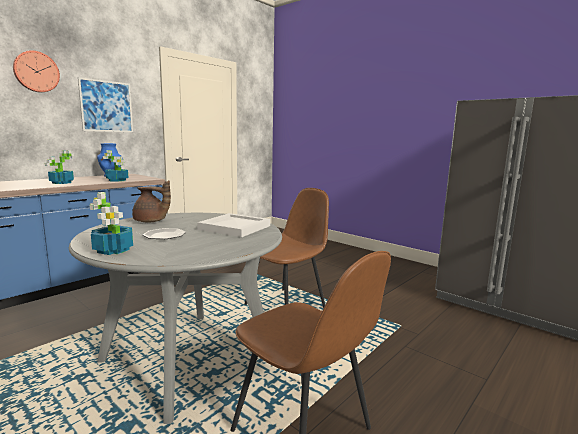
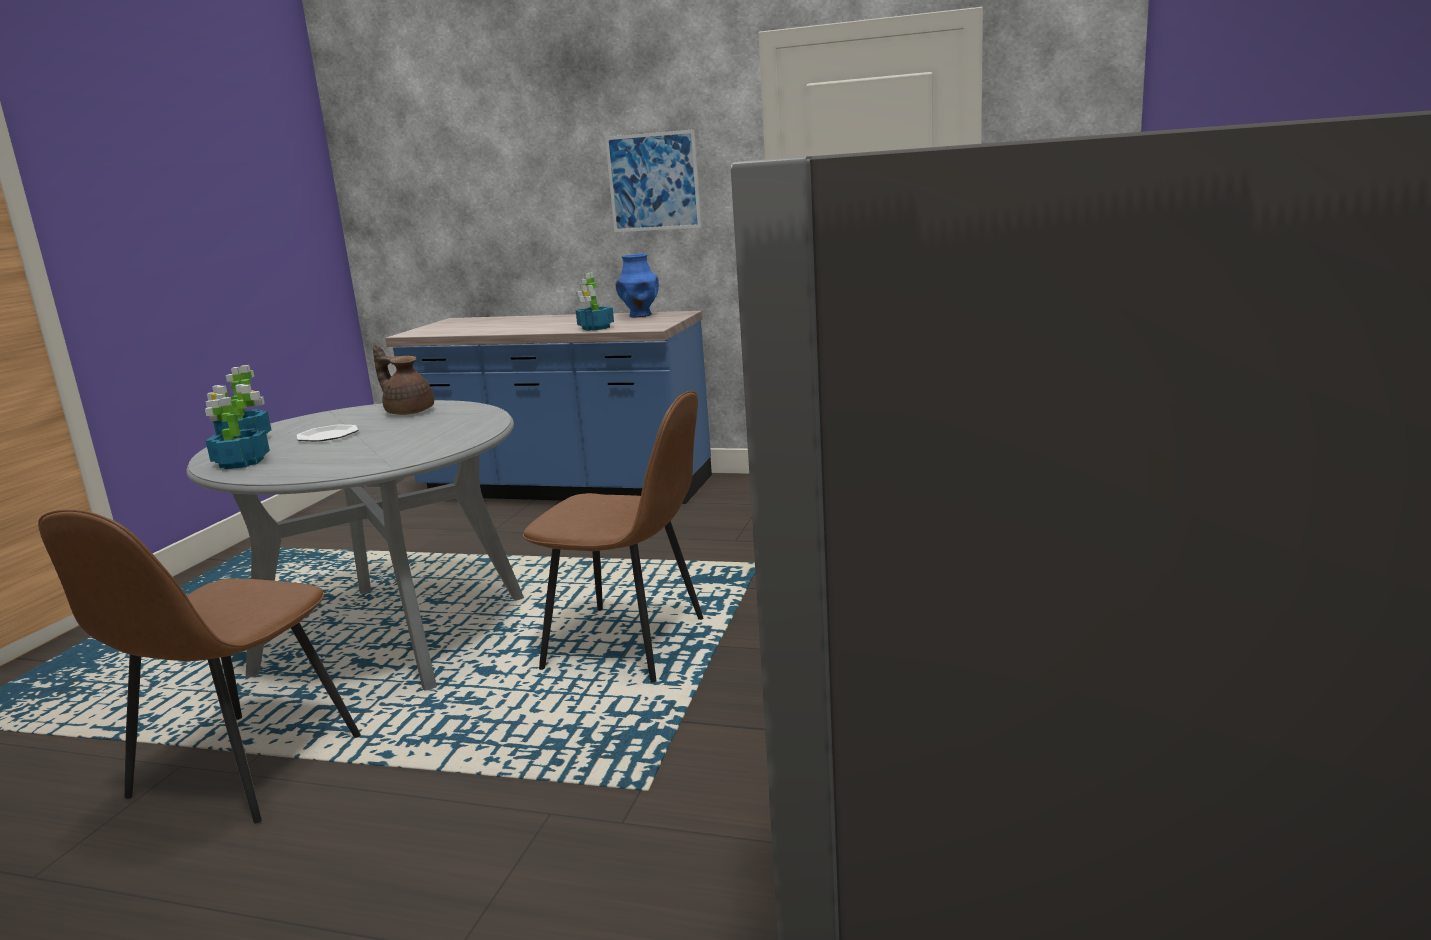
camera: 65 degrees right, 5 degrees up
(36, 72) = (549, 141): wall clock -> none
(61, 183) = (529, 326): potted plant -> potted plant (241, 462)
(151, 221) = (408, 411): brown teapot -> brown teapot turned 135 degrees clockwise
(236, 227) = (404, 446): white tray -> none

